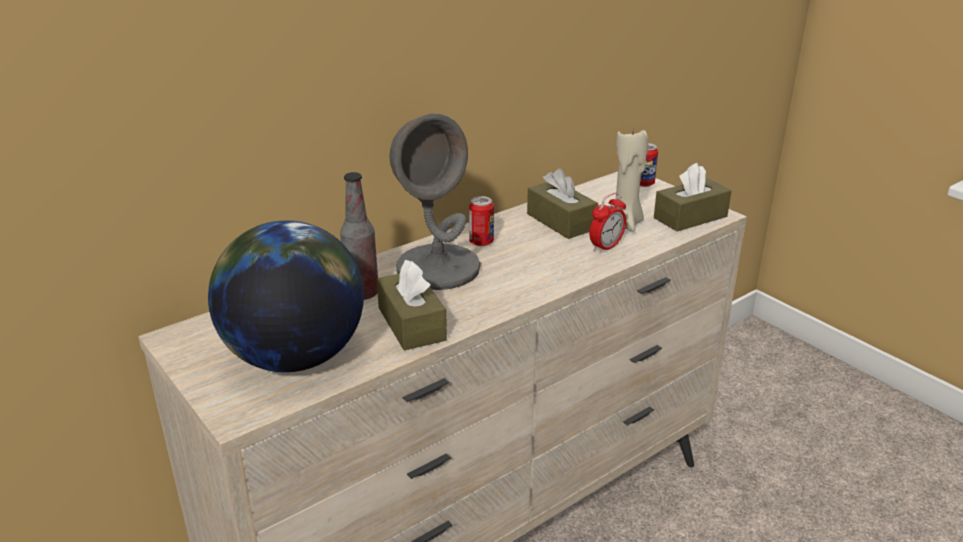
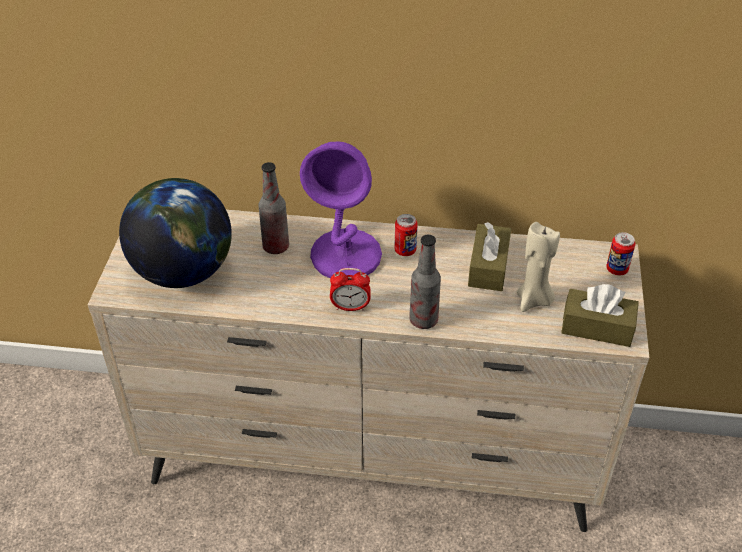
camera: 45 degrees right, 15 degrees up
(411, 324) = (270, 290): brown tissue box -> none
(438, 268) = (346, 256): grey table lamp -> purple table lamp
(574, 274) = (423, 320): none -> bottle
(606, 247) = (483, 312): alarm clock -> alarm clock (350, 307)

